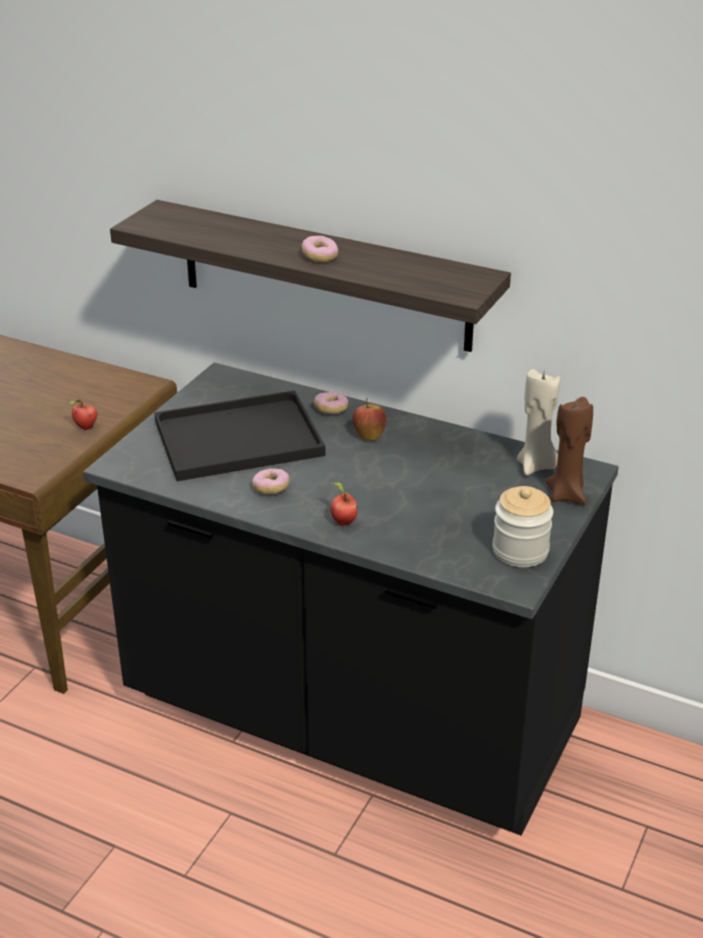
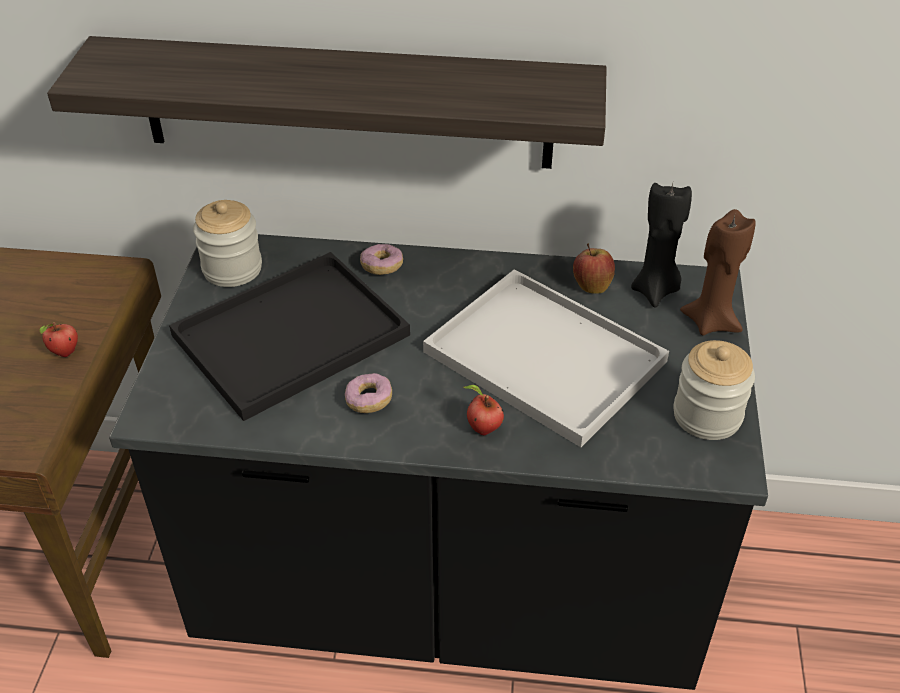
camera: 20 degrees left, 10 degrees up
(220, 390) = (232, 269): none -> jar
(320, 257) = (360, 86): donut -> none
(369, 435) = (446, 293): apple -> apple (591, 286)
(421, 490) = (549, 357): none -> white tray
(536, 466) = (655, 290): beige candle -> black candle

